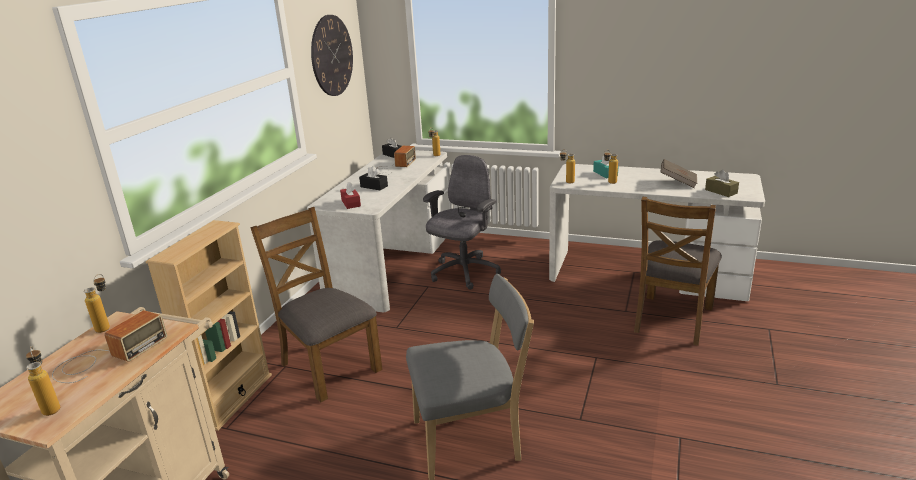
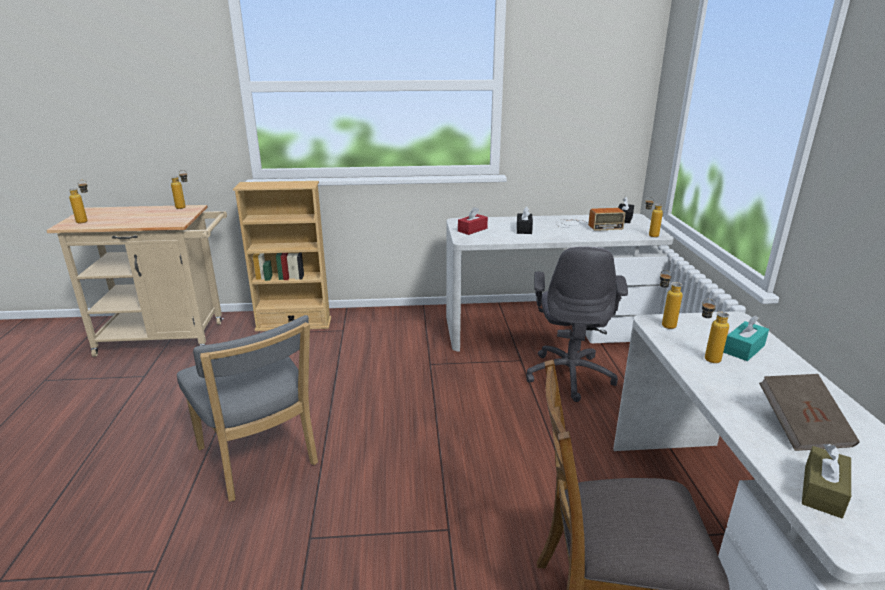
camera: 65 degrees right, 0 degrees up
(106, 357) = (142, 217): radio -> none
(329, 367) = (350, 349): brown chair -> none
(332, 55) = (584, 83): wall clock -> none
(464, 273) = (570, 375): grey office chair -> grey office chair turned 90 degrees clockwise

